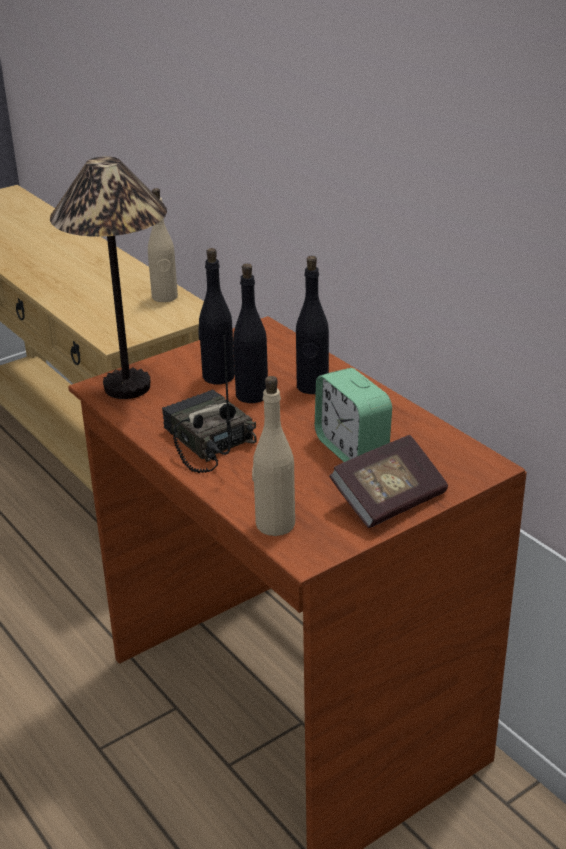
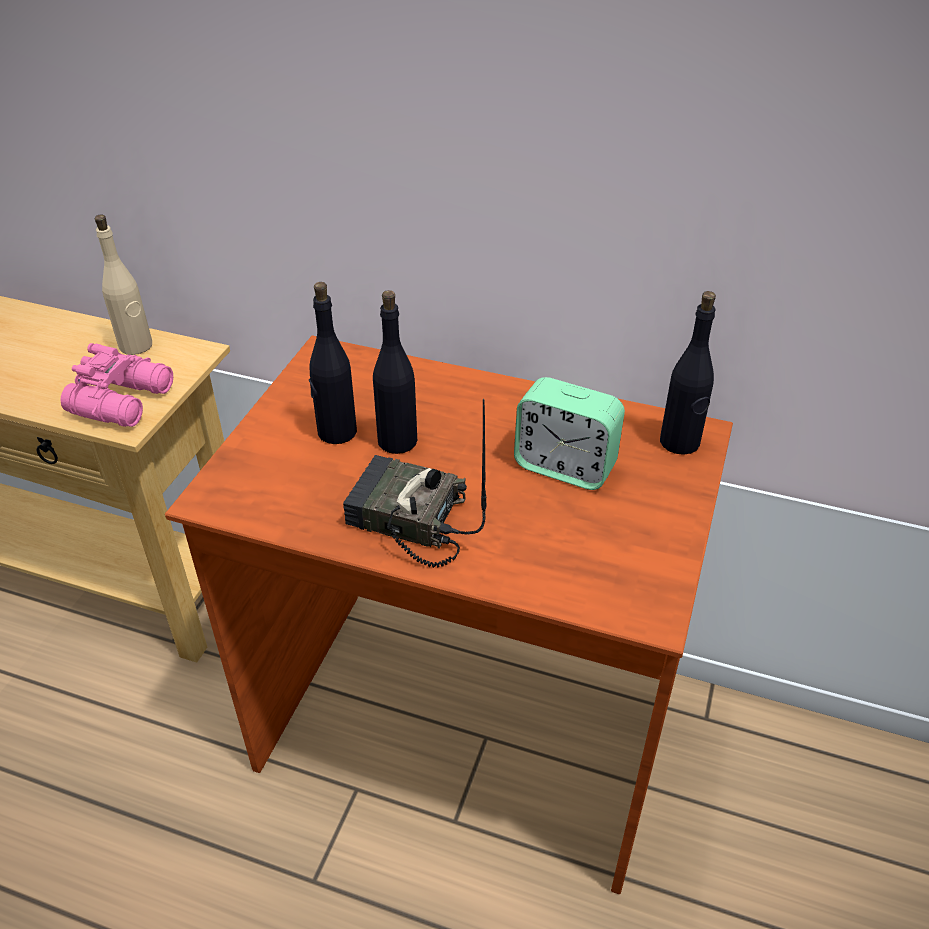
camera: 35 degrees left, 10 degrees up
(126, 326) = (125, 400): none -> pink binoculars
(127, 388) = (244, 488): table lamp -> none
(274, 524) = (587, 594): beige bottle -> none
(312, 387) = (449, 406): black bottle -> black bottle (680, 442)
(389, 500) = (660, 512): book -> none

